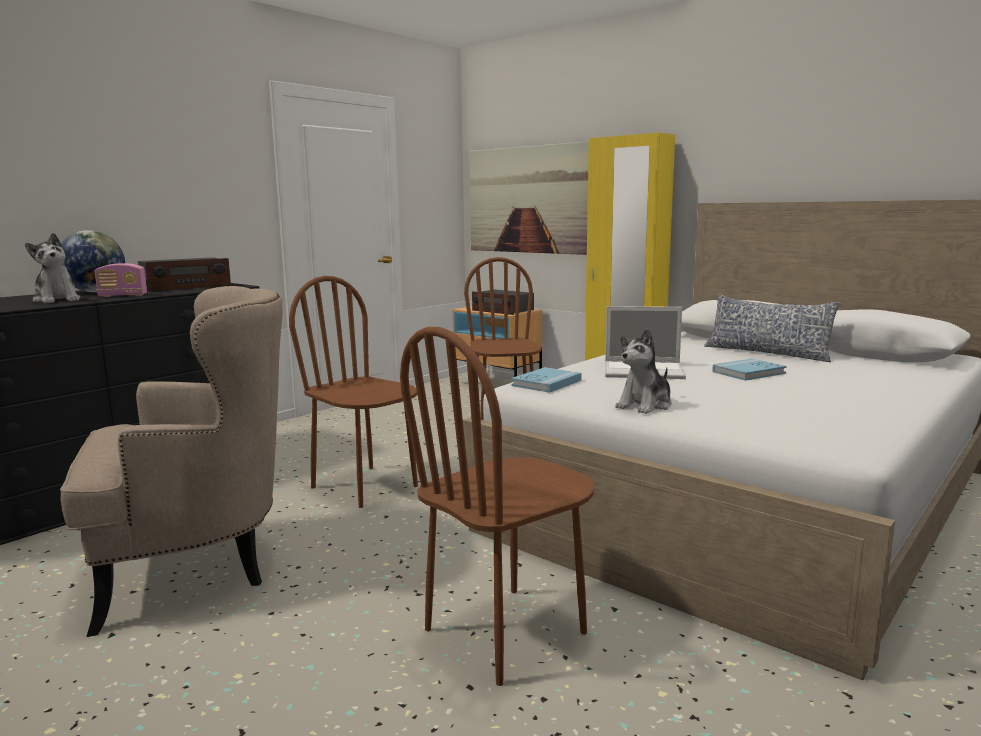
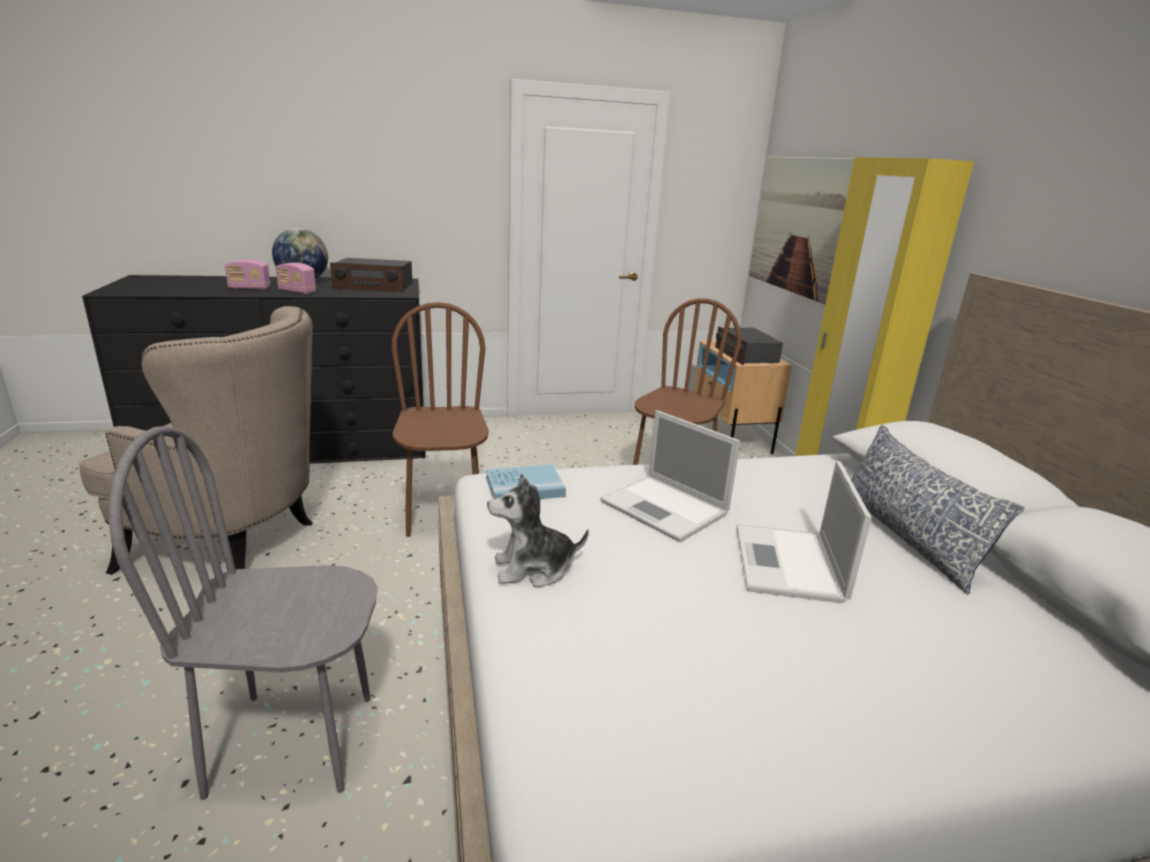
camera: 35 degrees right, 10 degrees up
(57, 300) = (249, 288): plush toy -> radio
(506, 632) = (293, 742): brown chair -> grey chair
(748, 372) = (789, 564): blue book -> laptop

